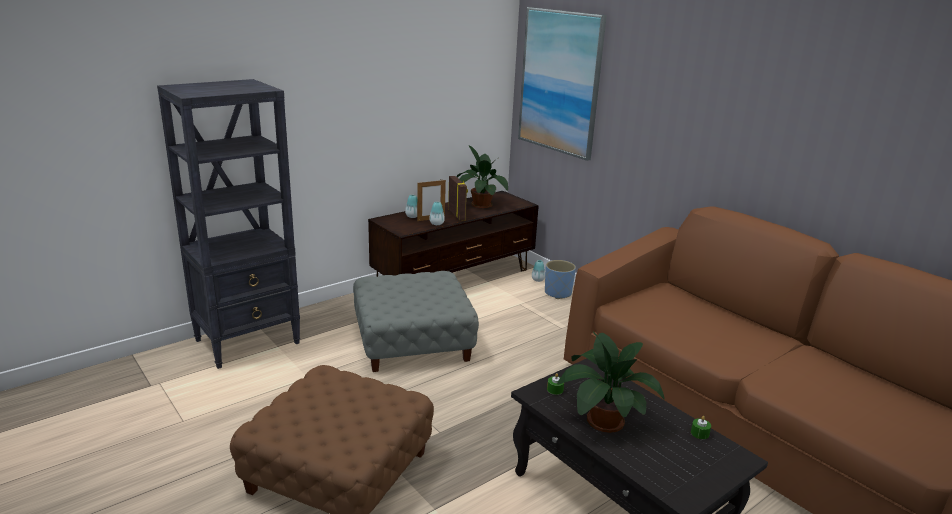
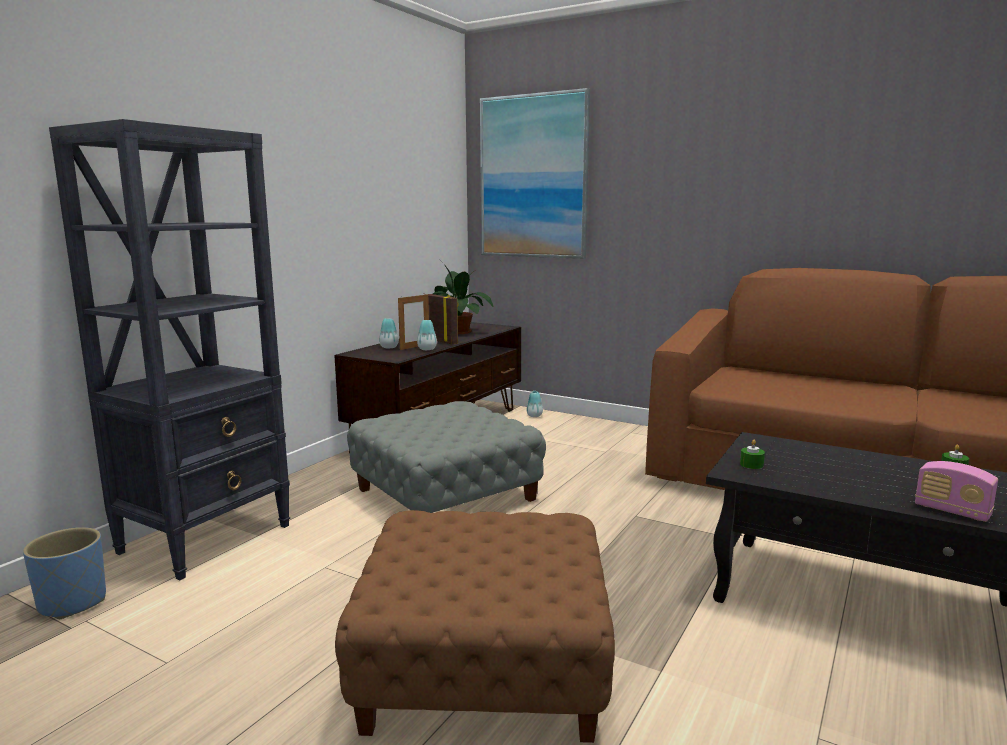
camera: 20 degrees left, 10 degrees down
(558, 293) = (568, 423): blue planter -> blue planter (73, 603)
(601, 420) = (842, 480): potted plant -> none
(640, 467) = (952, 511): none -> radio

